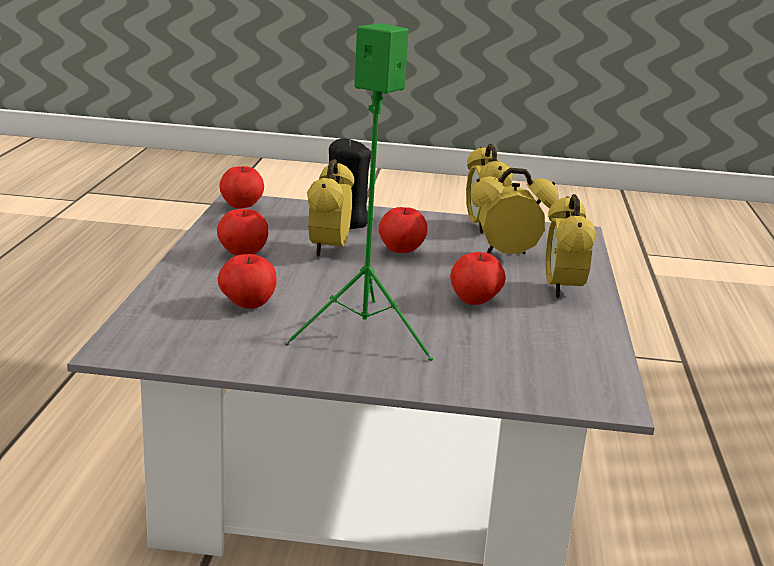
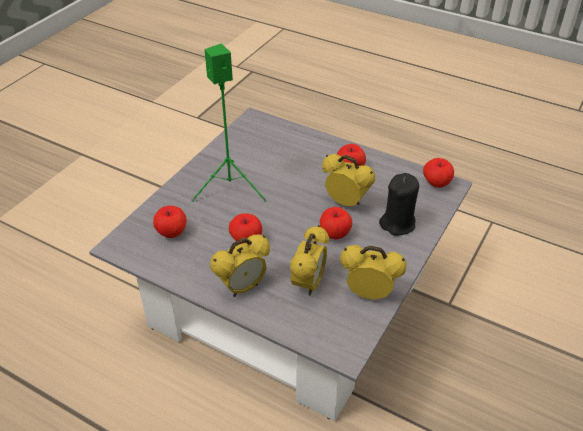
camera: 115 degrees right, 20 degrees up
(247, 305) = (280, 158): apple -> apple (172, 232)
(562, 290) = (242, 287): alarm clock -> alarm clock turned 120 degrees clockwise

